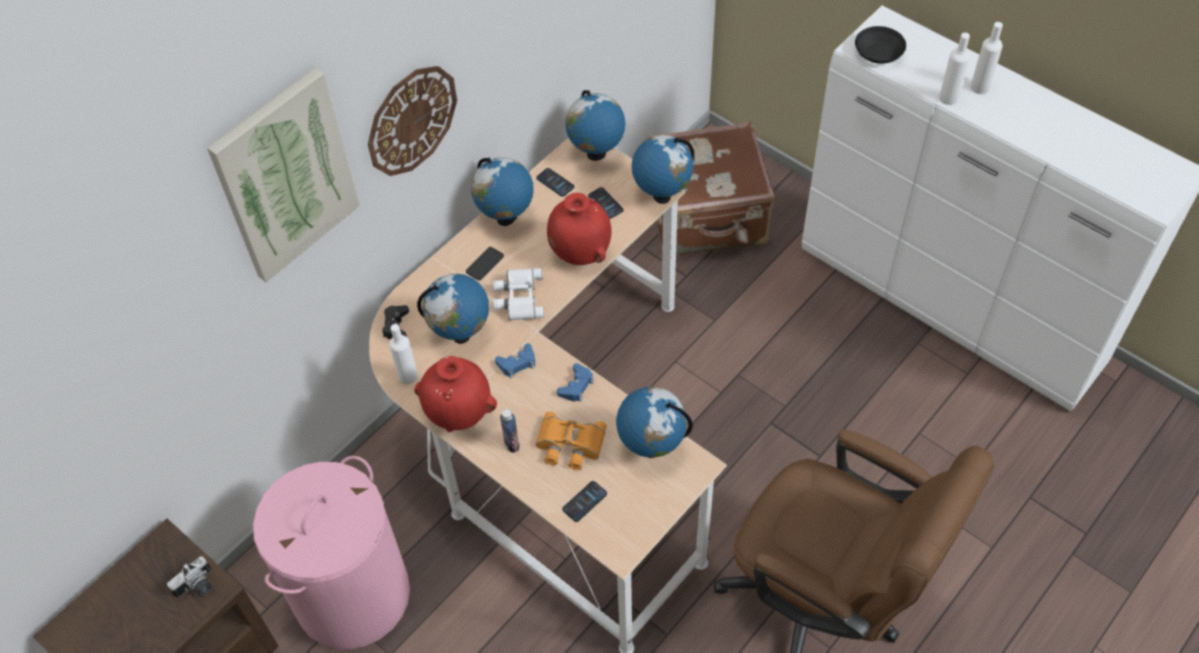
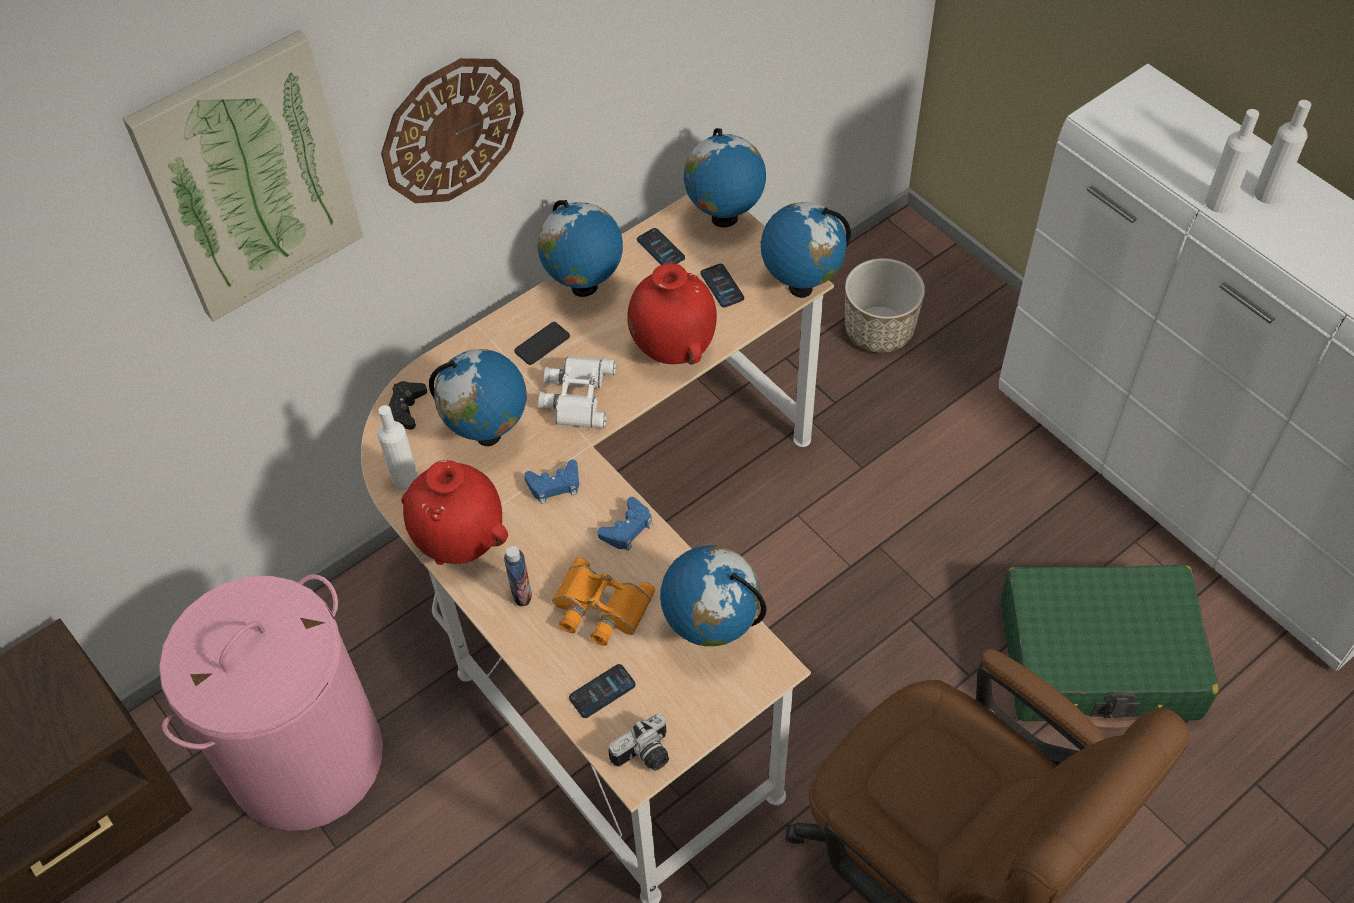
camera: 10 degrees right, 0 degrees up
(197, 587) = (74, 718): camera -> camera (645, 756)
(707, 218) = (879, 330): brown suitcase -> planter
(879, 53) = (1131, 128): black bowl -> none
(908, 429) = (1098, 659): none -> green suitcase

